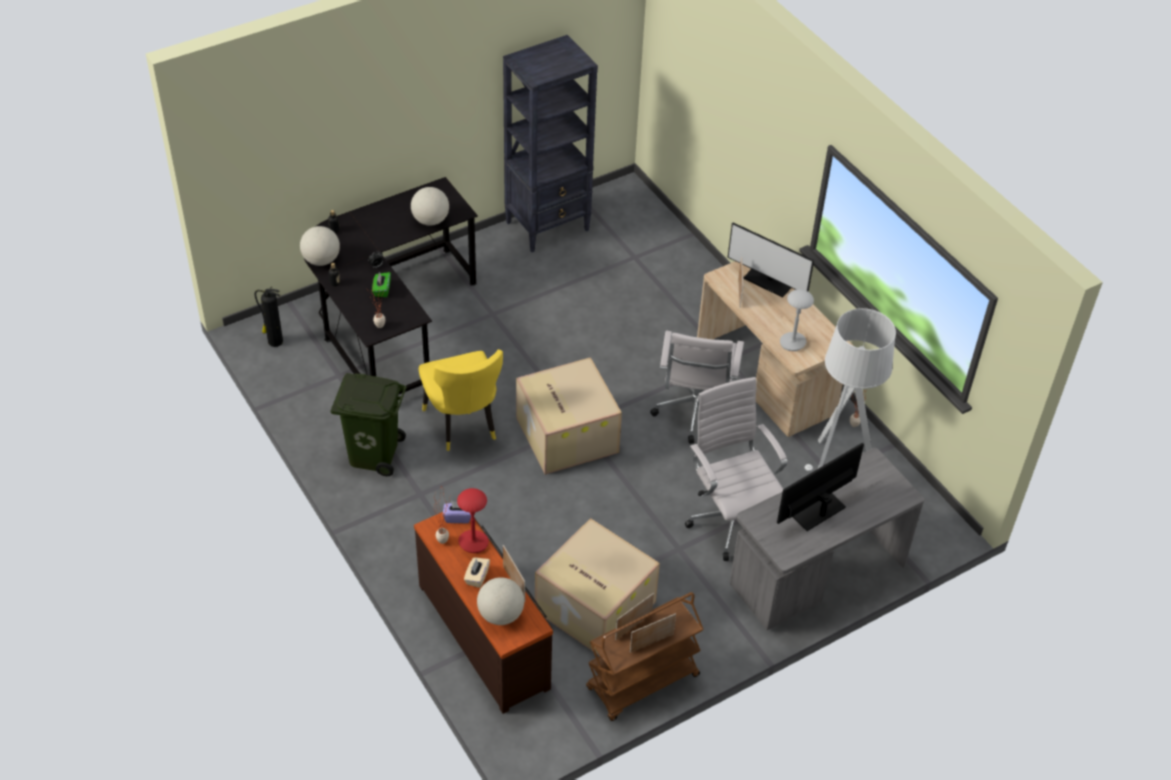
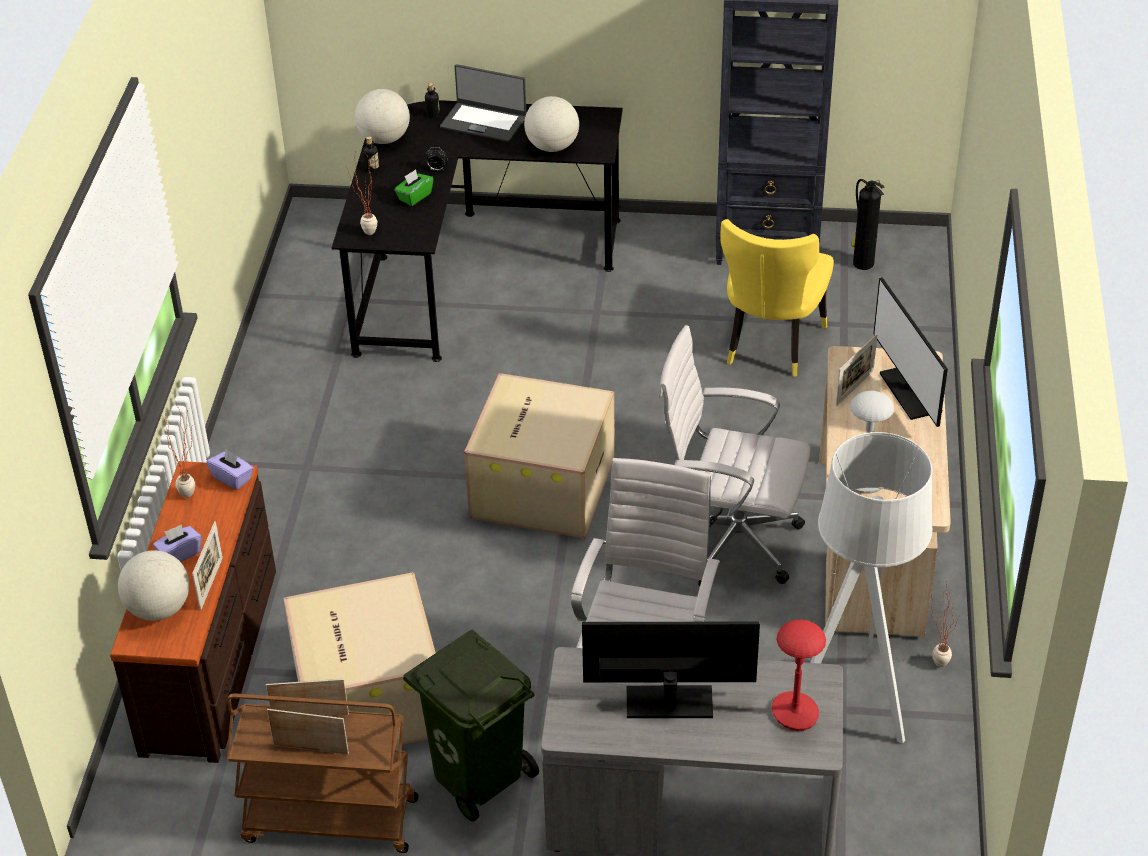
camera: 40 degrees right, 5 degrees down
(274, 341) = (325, 234): fire extinguisher -> fire extinguisher (862, 263)
(372, 222) = (484, 122): none -> laptop
(373, 453) = (303, 399): green trash can -> green trash can (479, 775)
(463, 425) = (433, 417): yellow chair -> yellow chair (770, 346)
(473, 542) = (219, 514): red table lamp -> red table lamp (795, 713)
(477, 577) = (179, 554): beige tissue box -> purple tissue box
(694, 414) = (729, 542): white office chair -> white office chair turned 60 degrees clockwise

